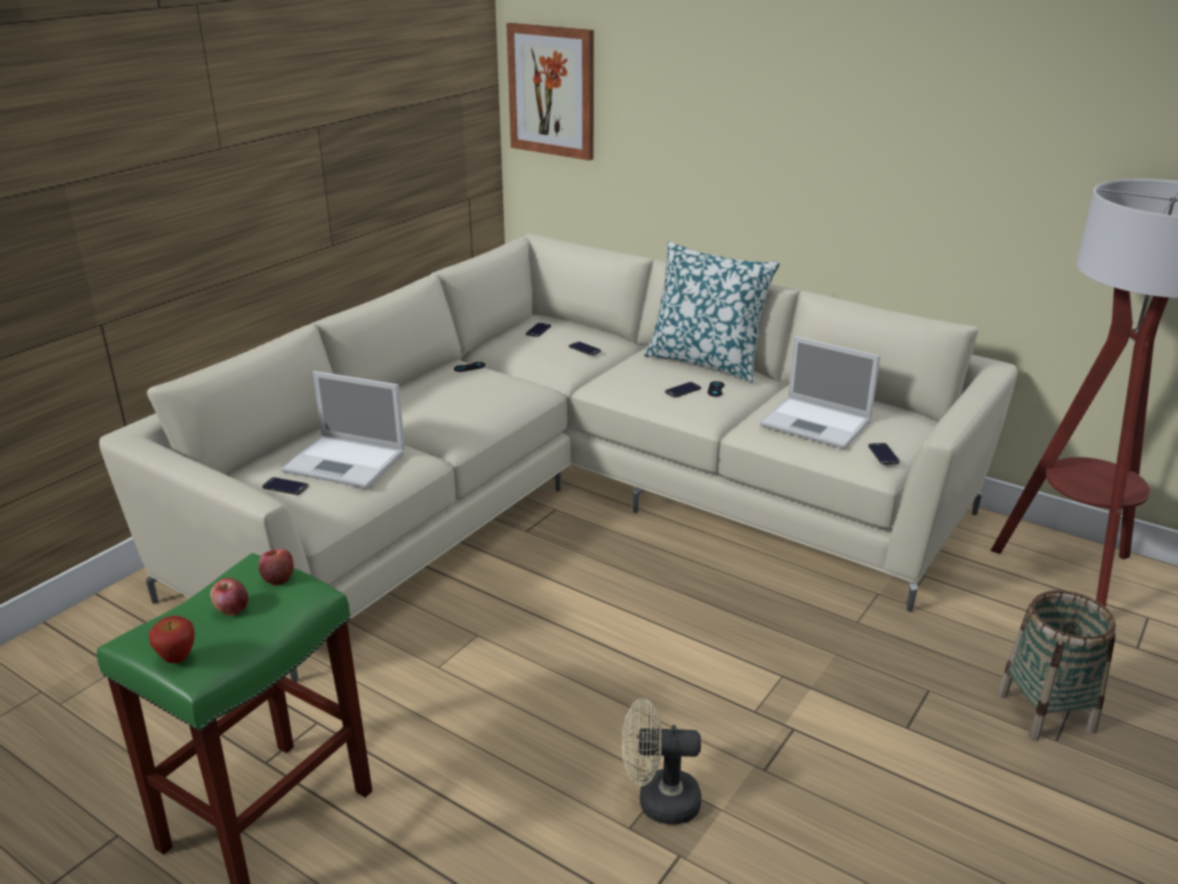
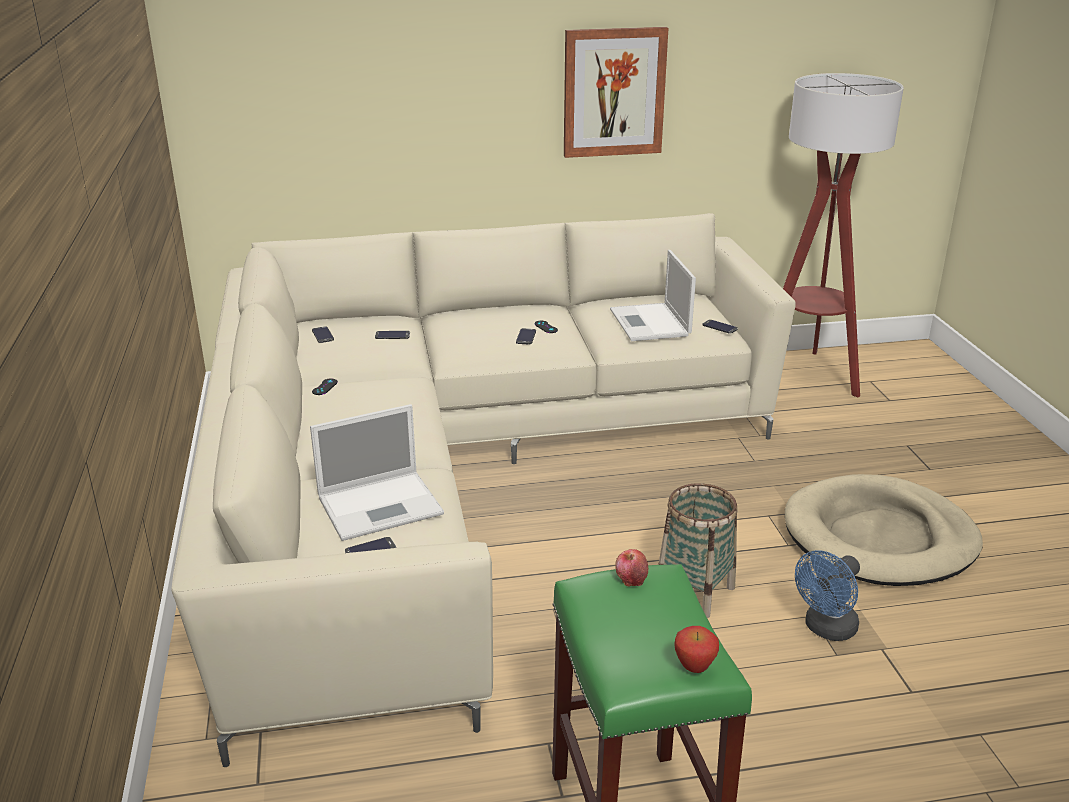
camera: 45 degrees left, 0 degrees up
(231, 608) = (643, 619): apple -> none
(552, 91) = (239, 88): picture -> picture (613, 92)
(658, 801) = (826, 629): beige fan -> blue fan
(706, 362) = (501, 310): pillow -> none
(817, 423) = (650, 323): laptop -> laptop turned 90 degrees clockwise
(864, 764) = (879, 537): none -> beige dog bed
(1046, 712) = (905, 457): basket -> basket (695, 591)

